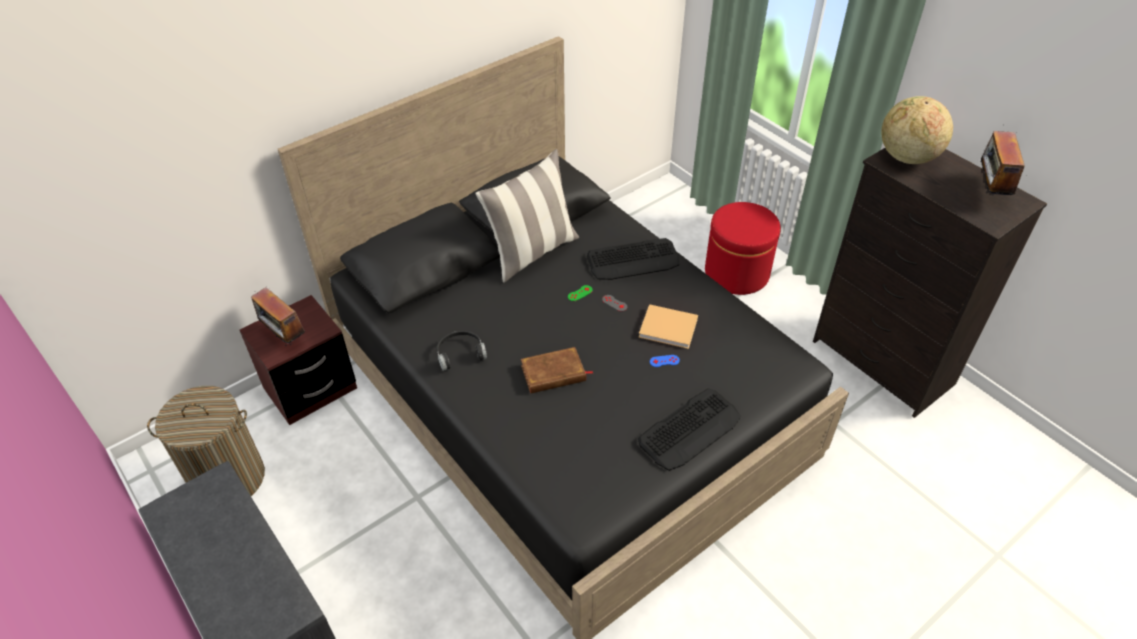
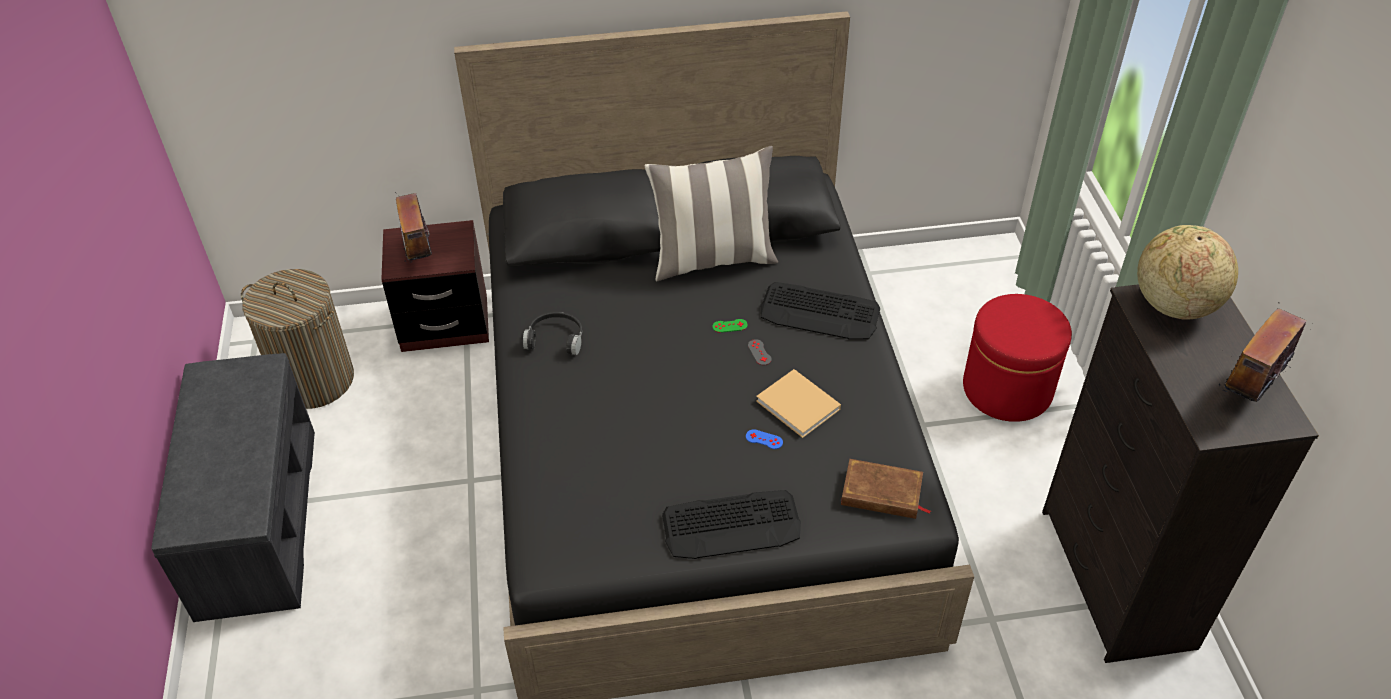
camera: 30 degrees right, 0 degrees up
(553, 374) = (634, 401): brown book -> brown book (881, 493)

